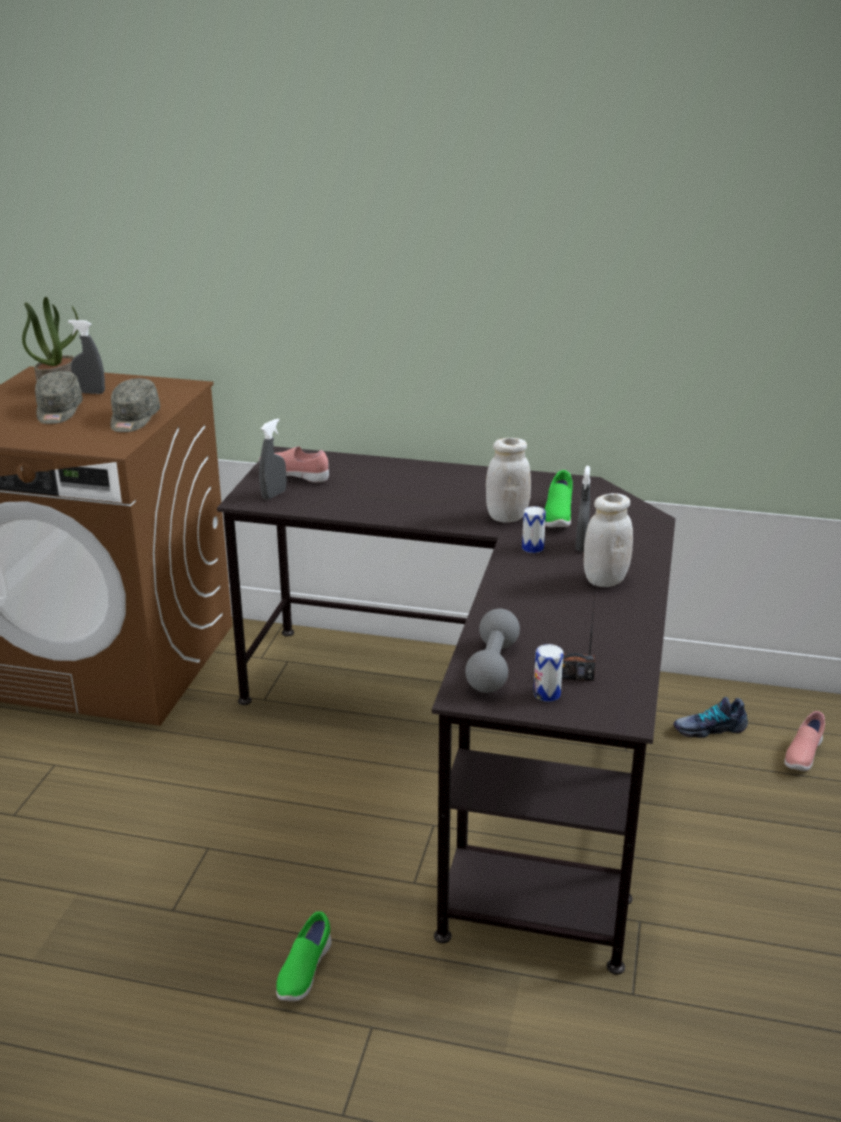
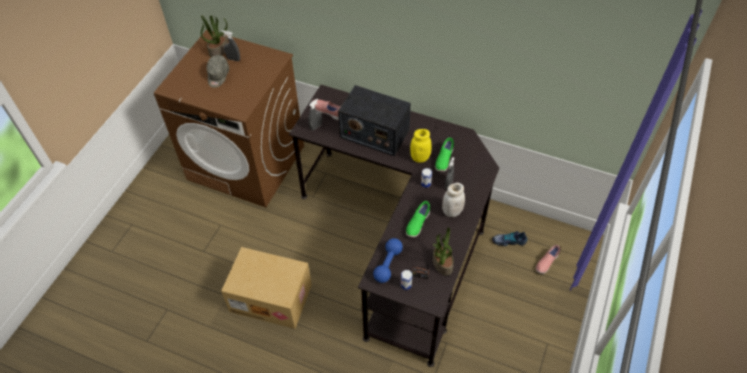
camera: 10 degrees right, 25 degrees up
(134, 419) = (252, 87): grey cap -> none
(192, 882) = (272, 297): none -> cardboard box
(303, 972) = (309, 347): green shoe -> green shoe (417, 224)
(400, 494) = (374, 133): none -> radio
(492, 666) = (388, 264): grey dumbbell -> blue dumbbell
(507, 517) = (420, 157): white jar -> yellow jar
(616, 654) = (441, 263): none -> potted plant

